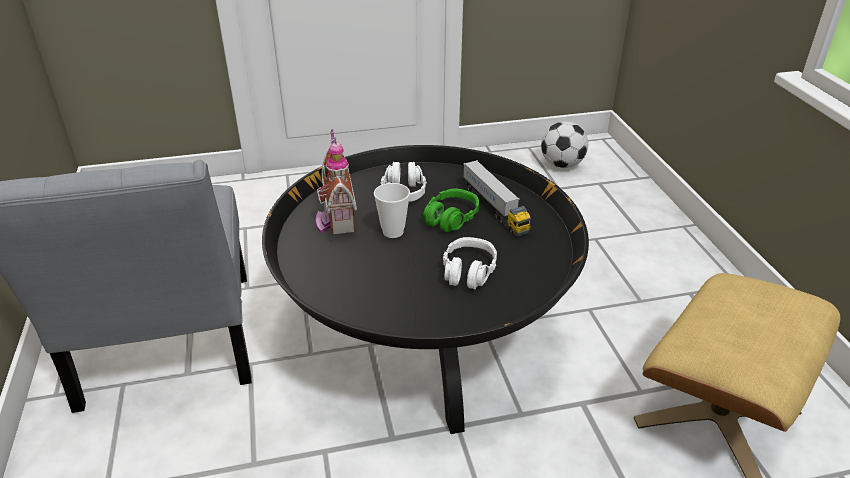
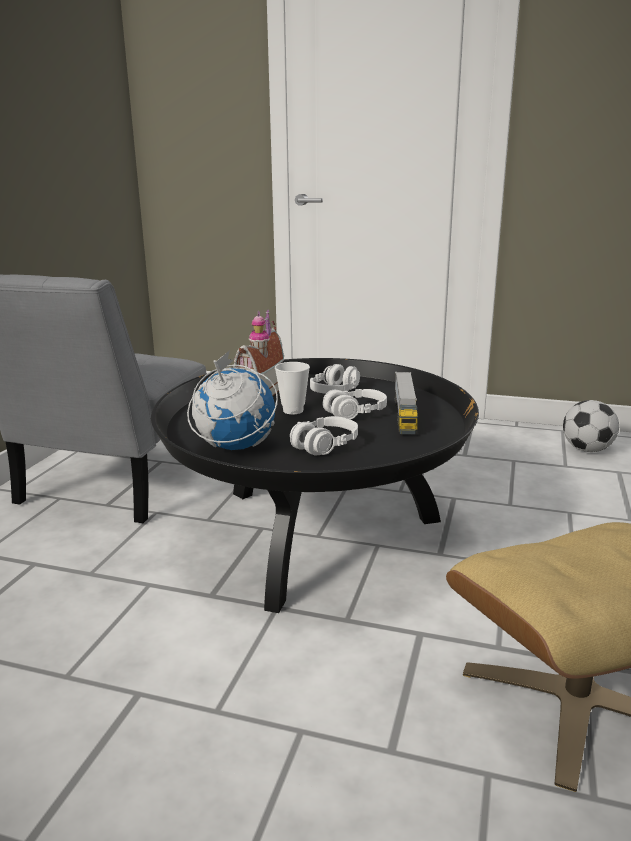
camera: 30 degrees right, 15 degrees down
(393, 302) = (234, 447): none -> globe
(451, 218) = (355, 413): green headphones -> white headphones

